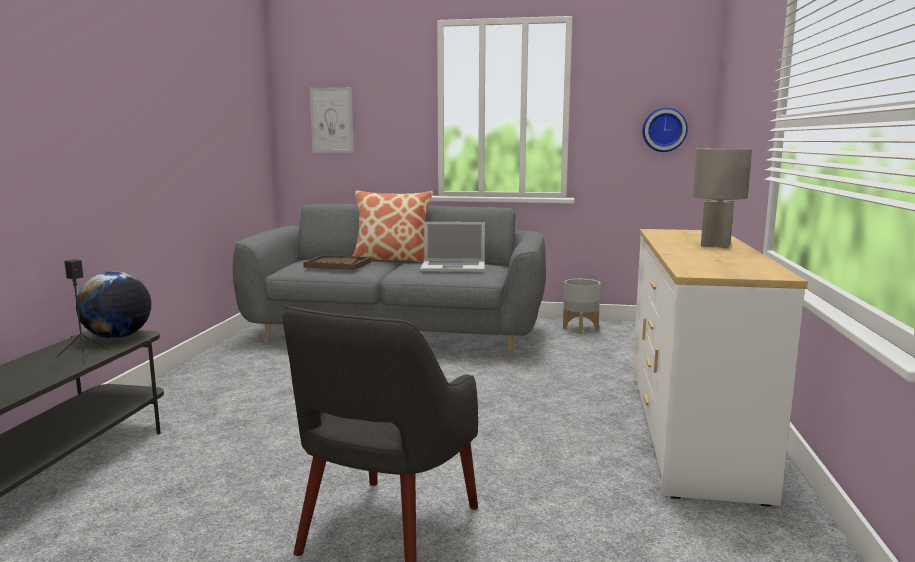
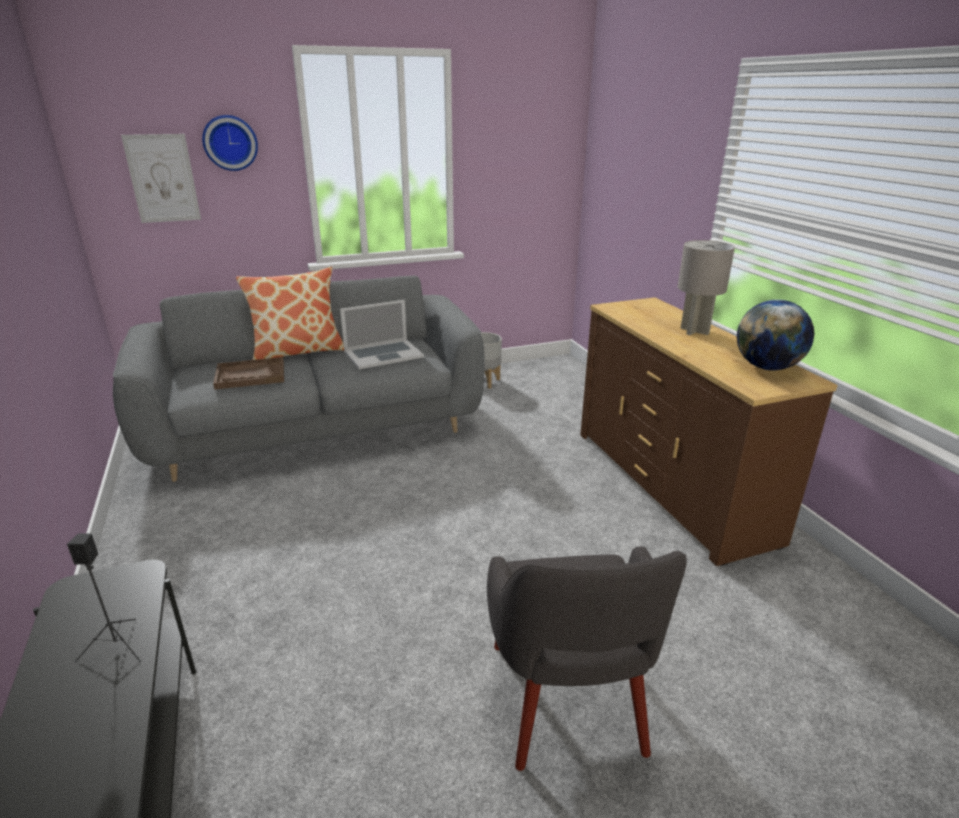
camera: 30 degrees left, 15 degrees up
(118, 337) = (114, 589): globe -> globe (767, 367)
(664, 130) = (541, 176): wall clock -> wall clock (230, 143)
(691, 429) = (671, 484): white dresser -> brown dresser

